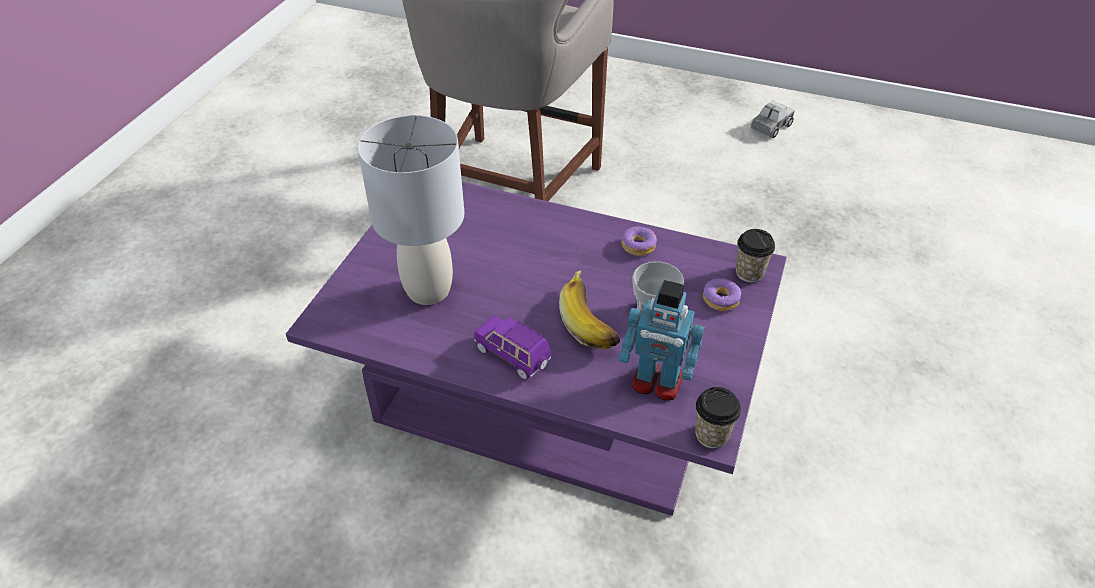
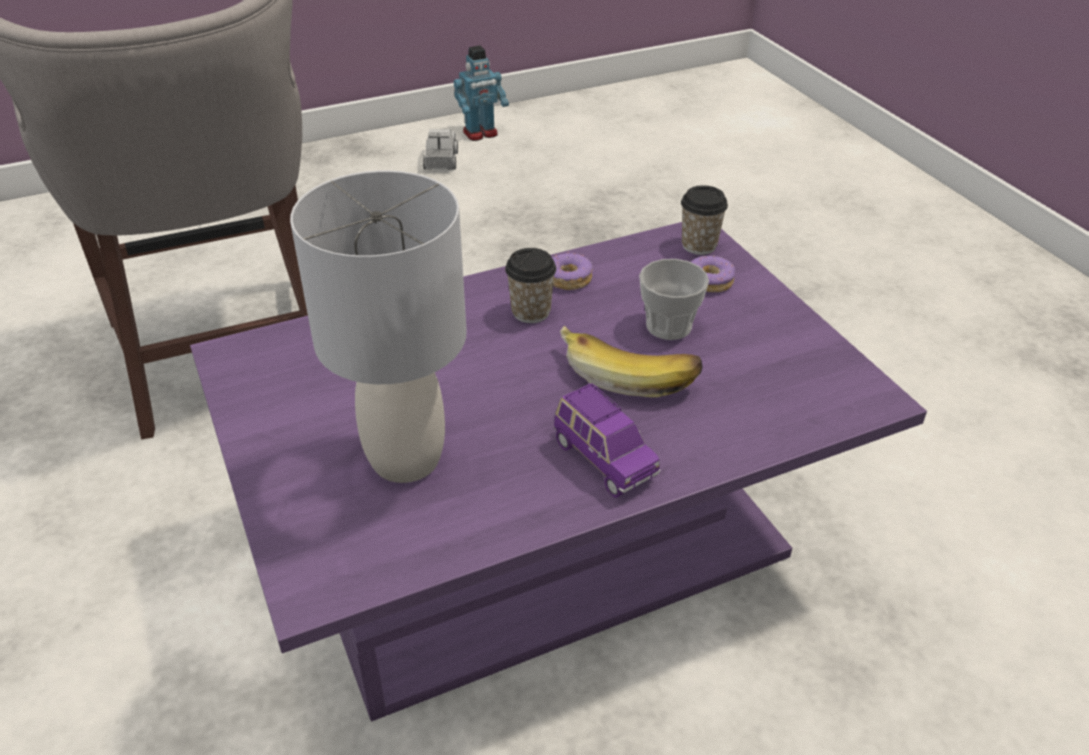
camera: 45 degrees left, 5 degrees down
(513, 356) = (603, 459): purple toy car -> purple toy car turned 120 degrees counterclockwise
(656, 383) = (767, 387): toy robot -> toy robot (481, 134)
(711, 435) = (874, 398): cup -> cup (531, 312)

